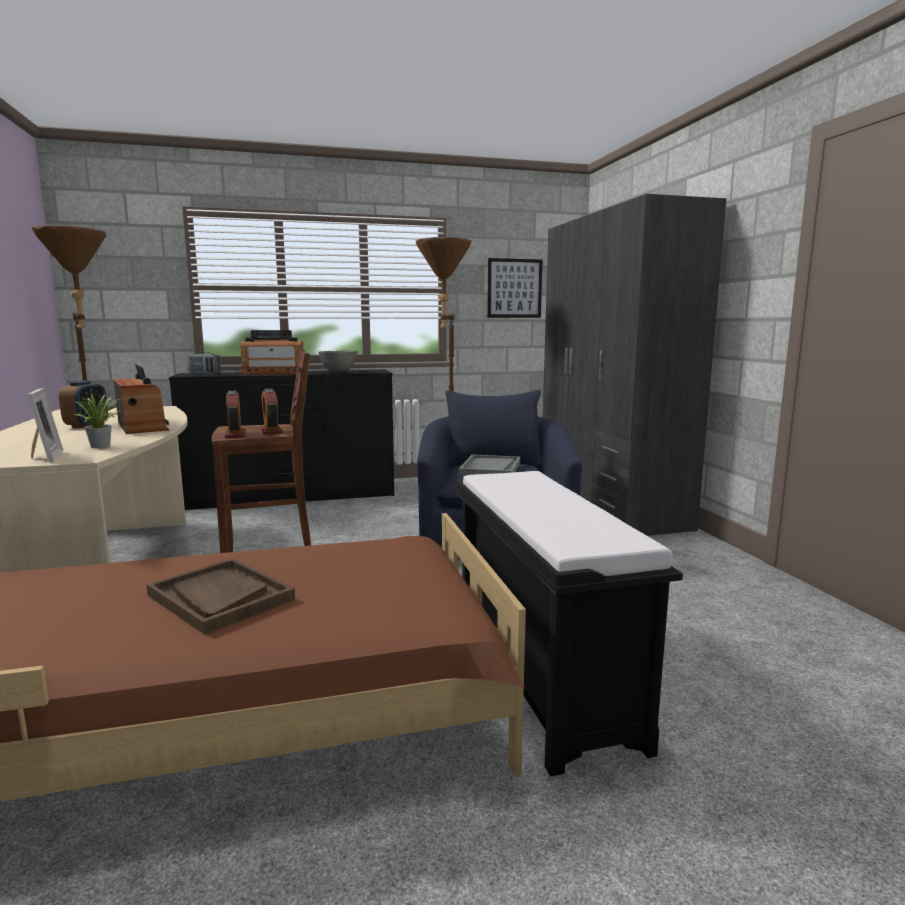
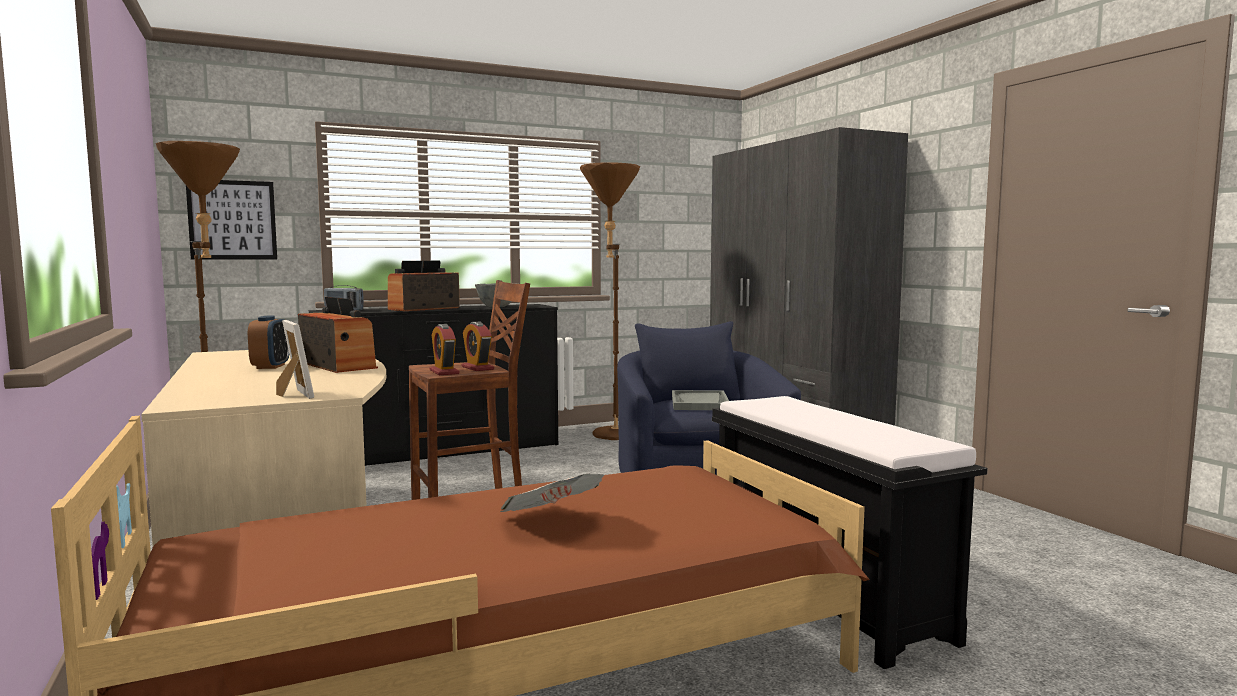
camera: 10 degrees left, 5 degrees down
(103, 446) = (336, 383): potted plant -> none
(220, 597) = (551, 522): brown tray -> newspaper
(274, 373) = (424, 308): radio -> radio turned 150 degrees clockwise
(514, 288) = (670, 216): picture -> picture (232, 220)

